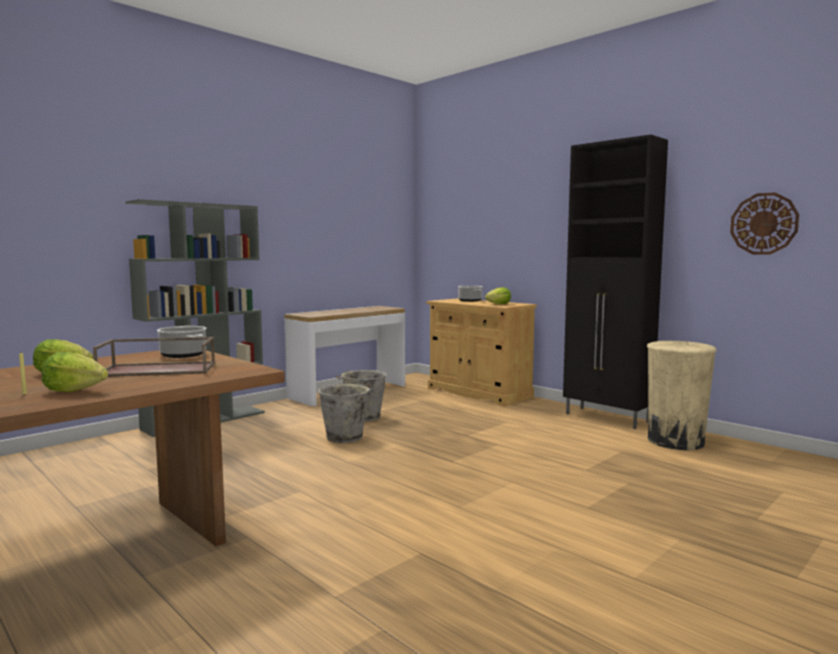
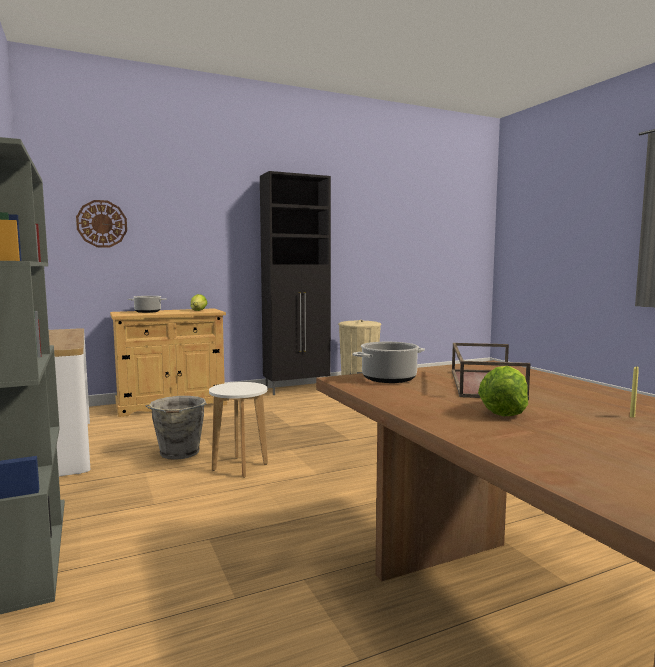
camera: 70 degrees left, 0 degrees up
(74, 391) = (608, 402): lettuce -> none
(346, 437) = (240, 467): grey bucket -> white stool
(763, 223) = (372, 243): wall clock -> wall clock (102, 224)

